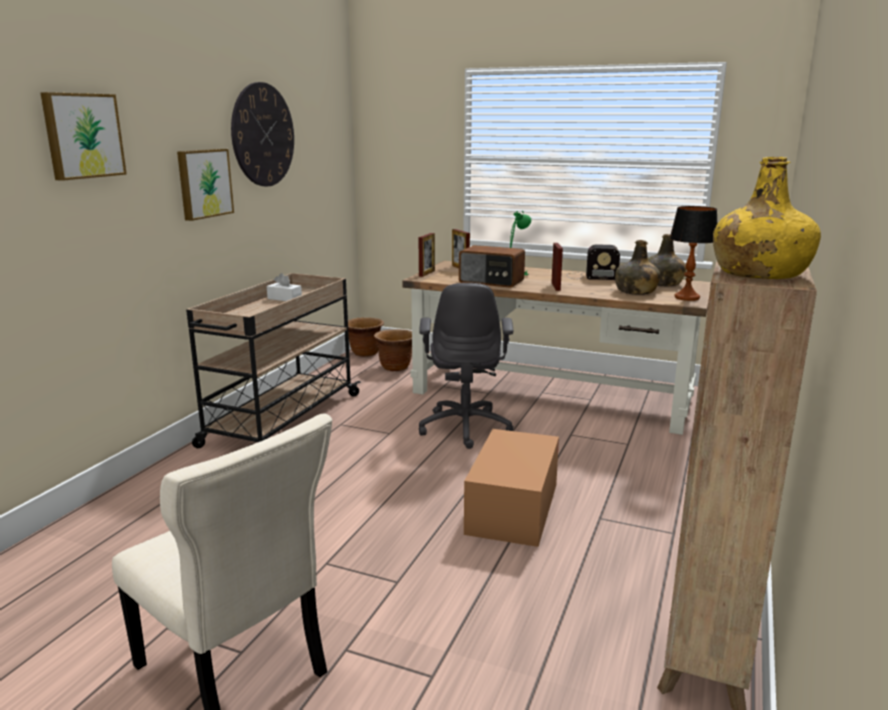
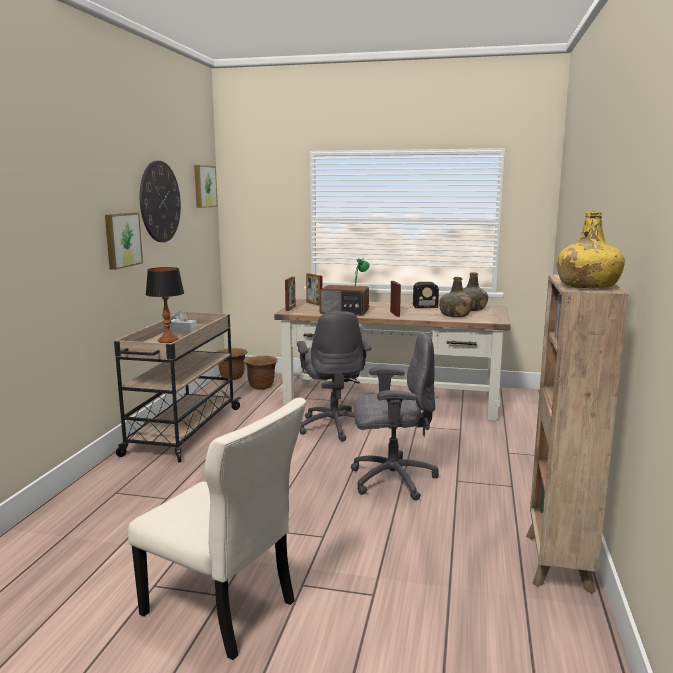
camera: 10 degrees left, 5 degrees down
(82, 136) = (44, 202): picture -> picture (204, 186)
(513, 508) = (391, 479): cardboard box -> grey office chair
(687, 297) = (493, 317): table lamp -> table lamp (168, 340)

